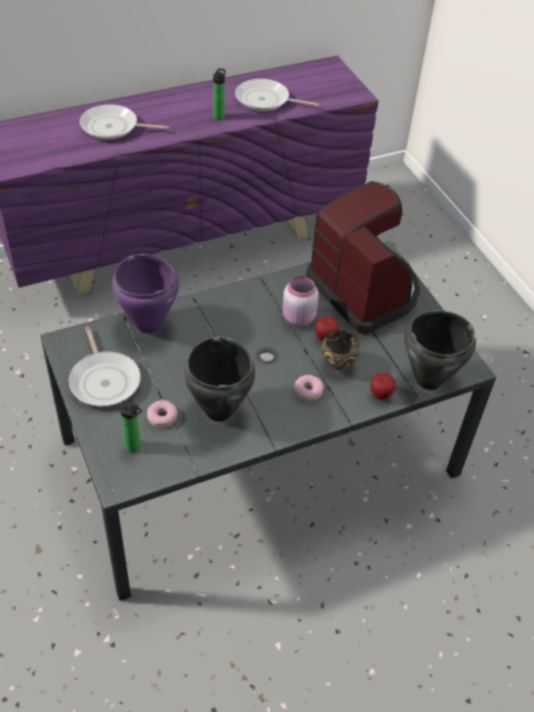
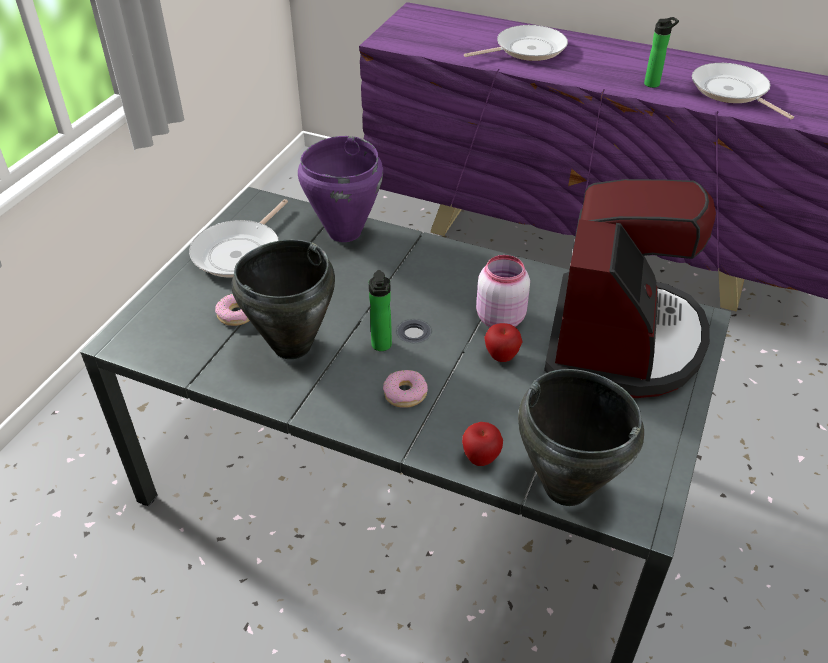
camera: 50 degrees right, 5 degrees down
(113, 127) = (526, 49): frying pan -> frying pan turned 105 degrees clockwise
(134, 447) = (177, 322): bottle -> bottle (381, 347)
(338, 365) = (475, 393): brown bowl -> none

